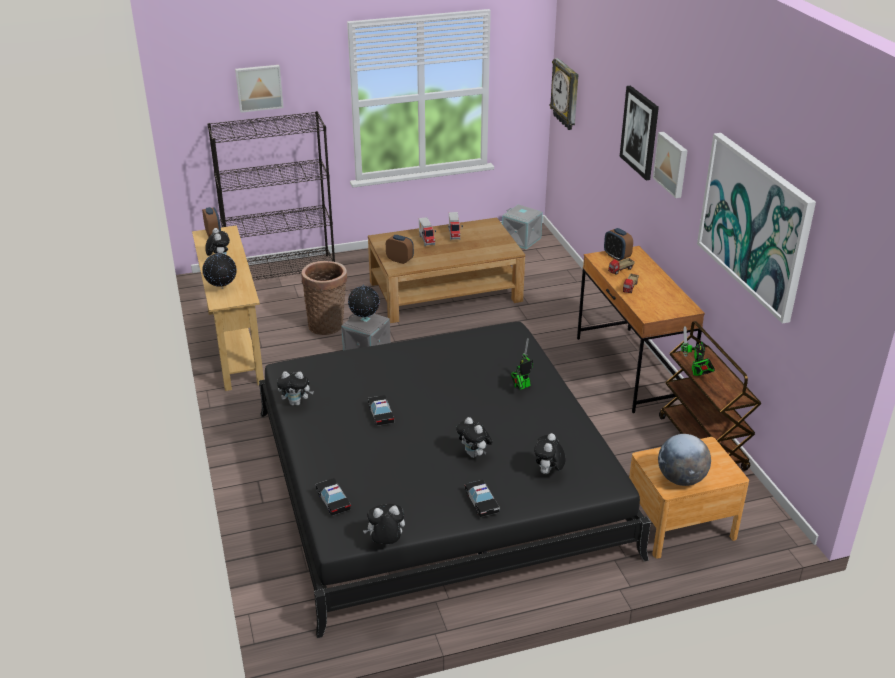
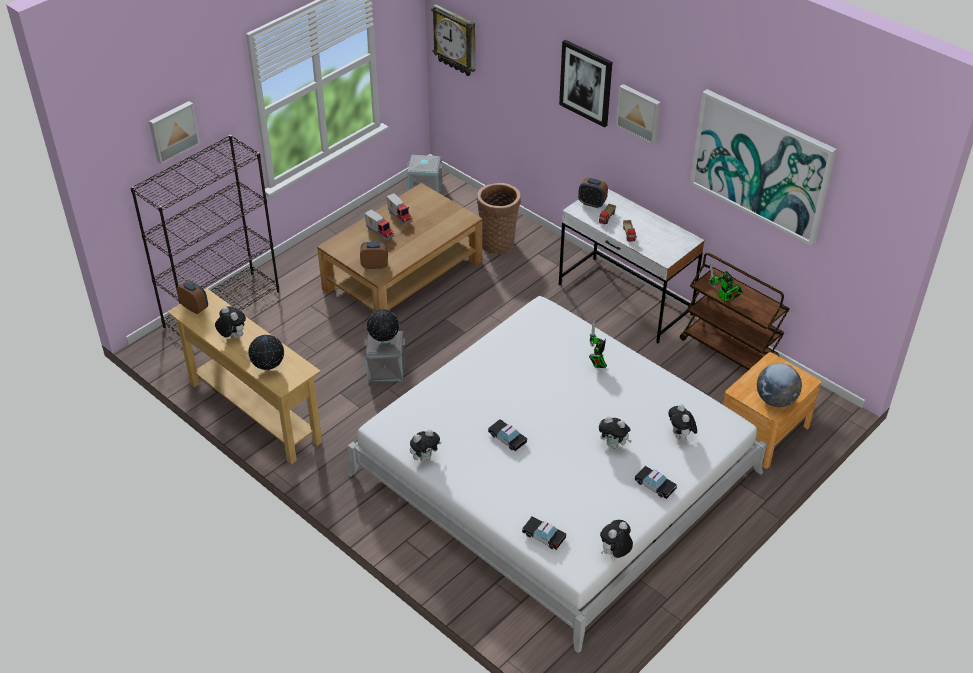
camera: 30 degrees left, 10 degrees up
(327, 324) = (324, 353): basket -> basket (498, 242)
(437, 480) = (555, 473): black bed -> white bed
(631, 369) = (625, 299): brown desk -> white desk

